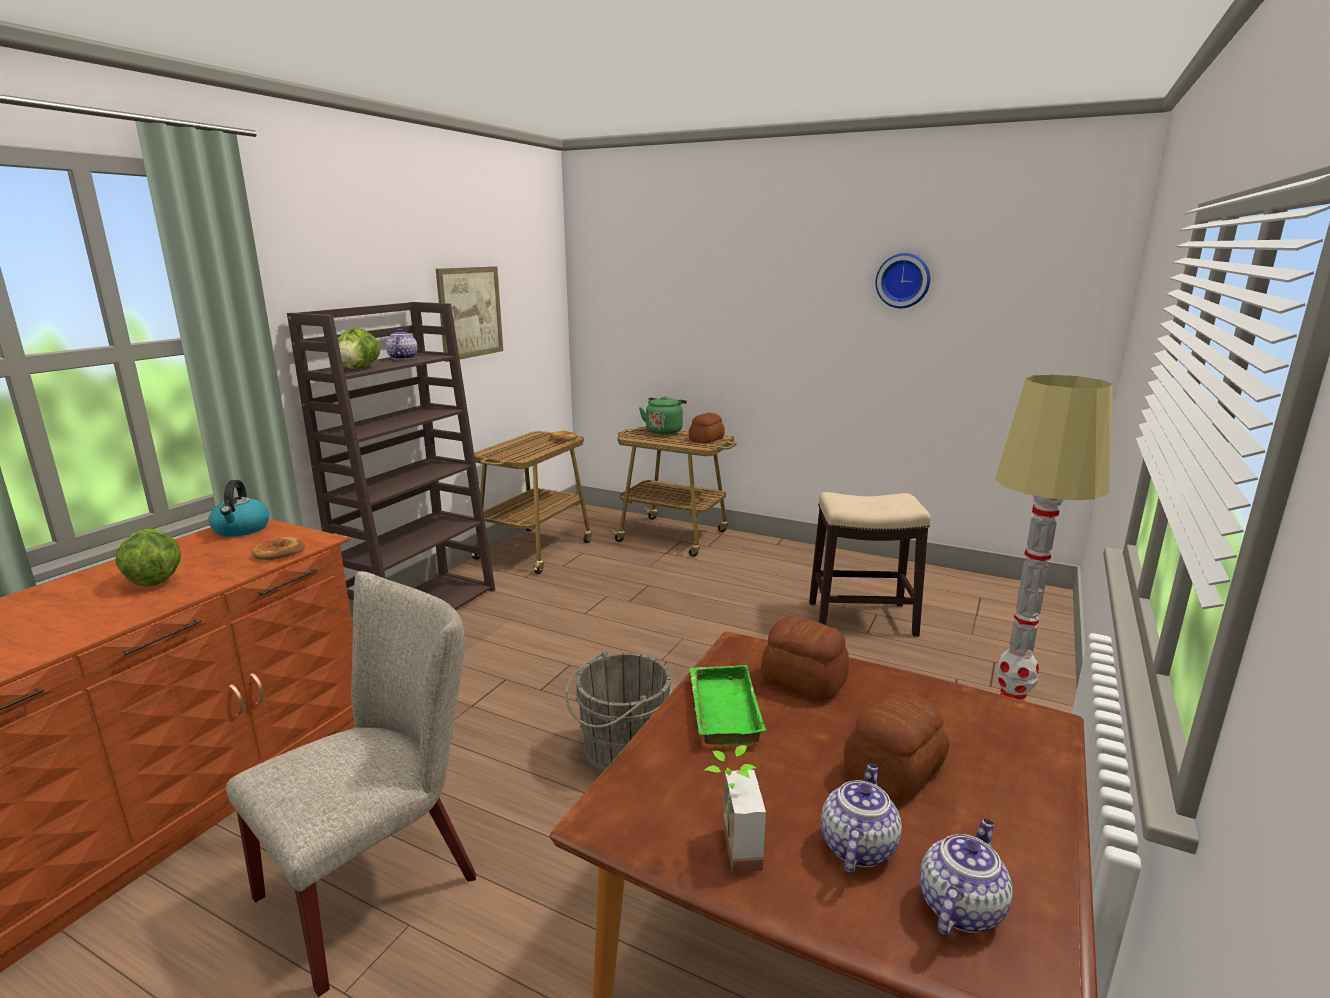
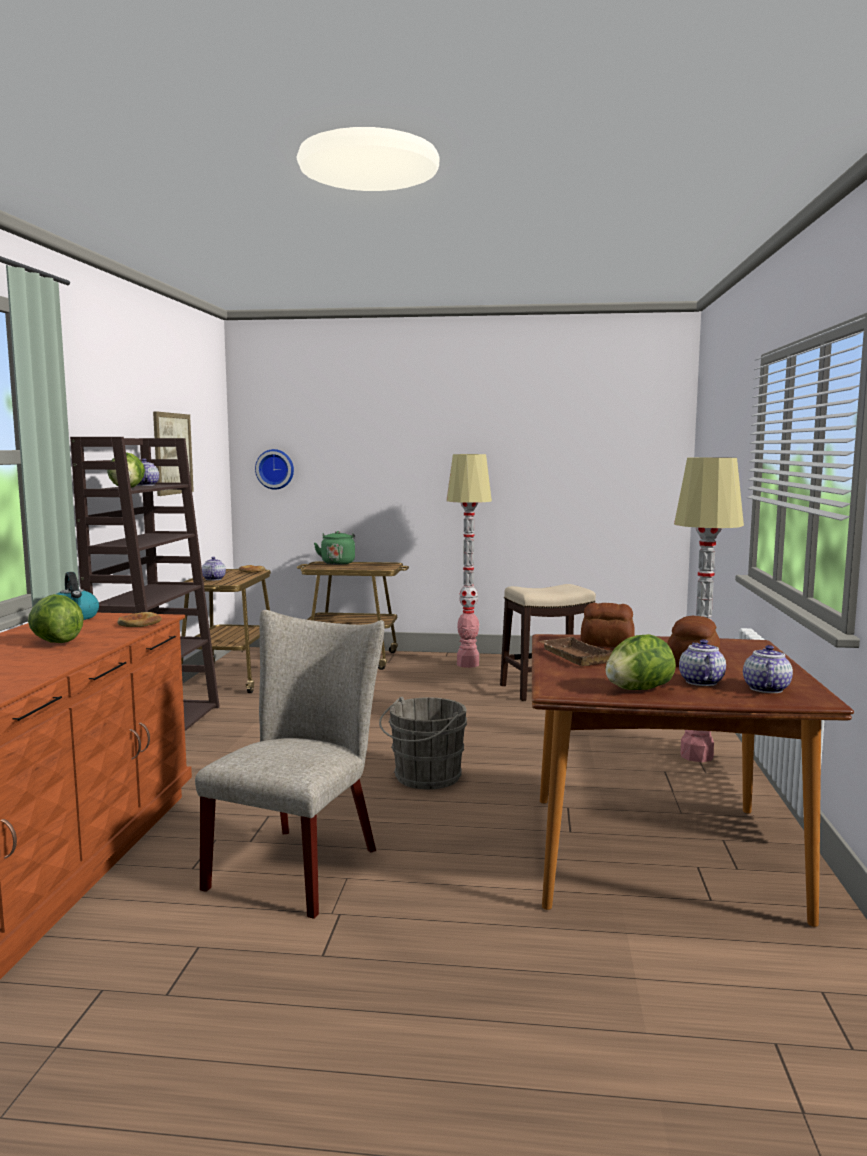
camera: 20 degrees left, 10 degrees down
(513, 448) = (213, 579): none -> teapot
(705, 440) = (380, 566): bread -> none
(720, 710) = (572, 656): green tray -> brown tray
(729, 849) = (638, 689): potted plant -> lettuce
(793, 561) = (468, 664): none -> floor lamp
(903, 280) = (534, 427): wall clock -> wall clock (275, 469)

